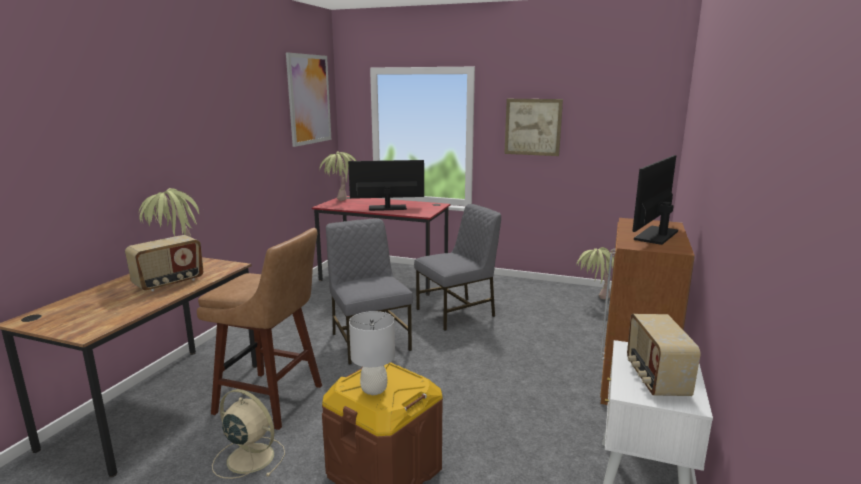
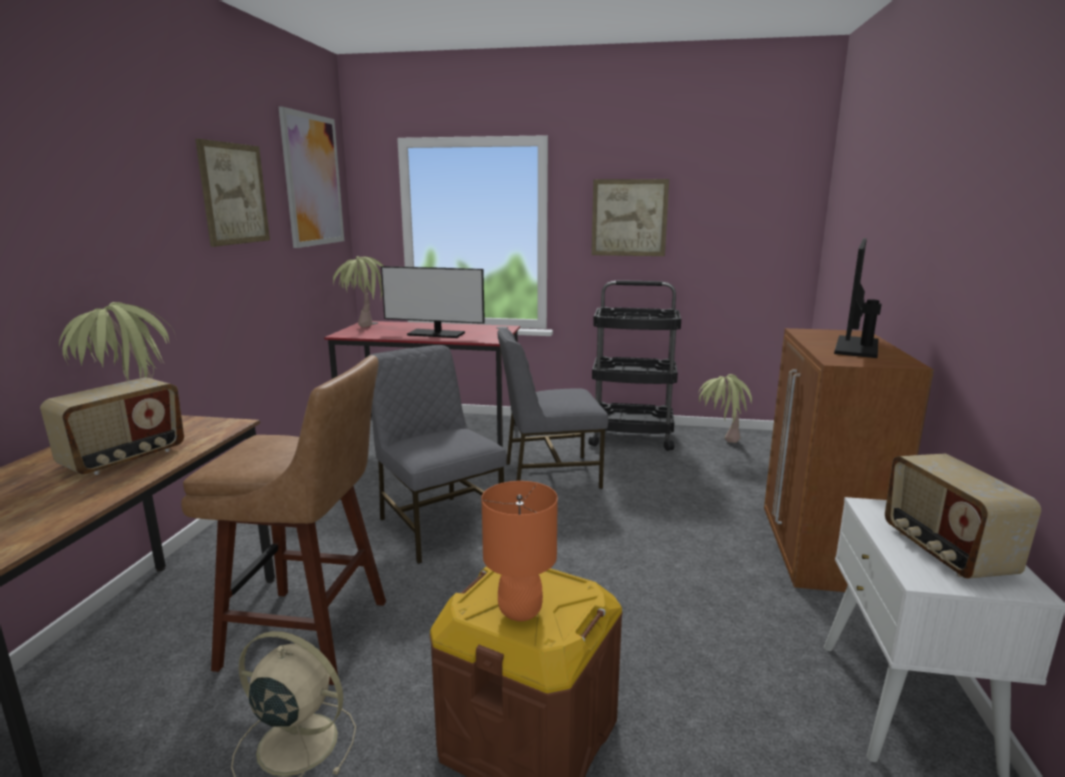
camera: 10 degrees left, 0 degrees up
(252, 113) = (234, 194): none -> picture
(373, 390) = (518, 612): grey table lamp -> orange table lamp
(387, 208) = (436, 334): monitor -> monitor turned 150 degrees counterclockwise
(457, 313) = (549, 474): grey chair -> grey chair turned 150 degrees counterclockwise
(528, 289) = (631, 436): none -> black cart

